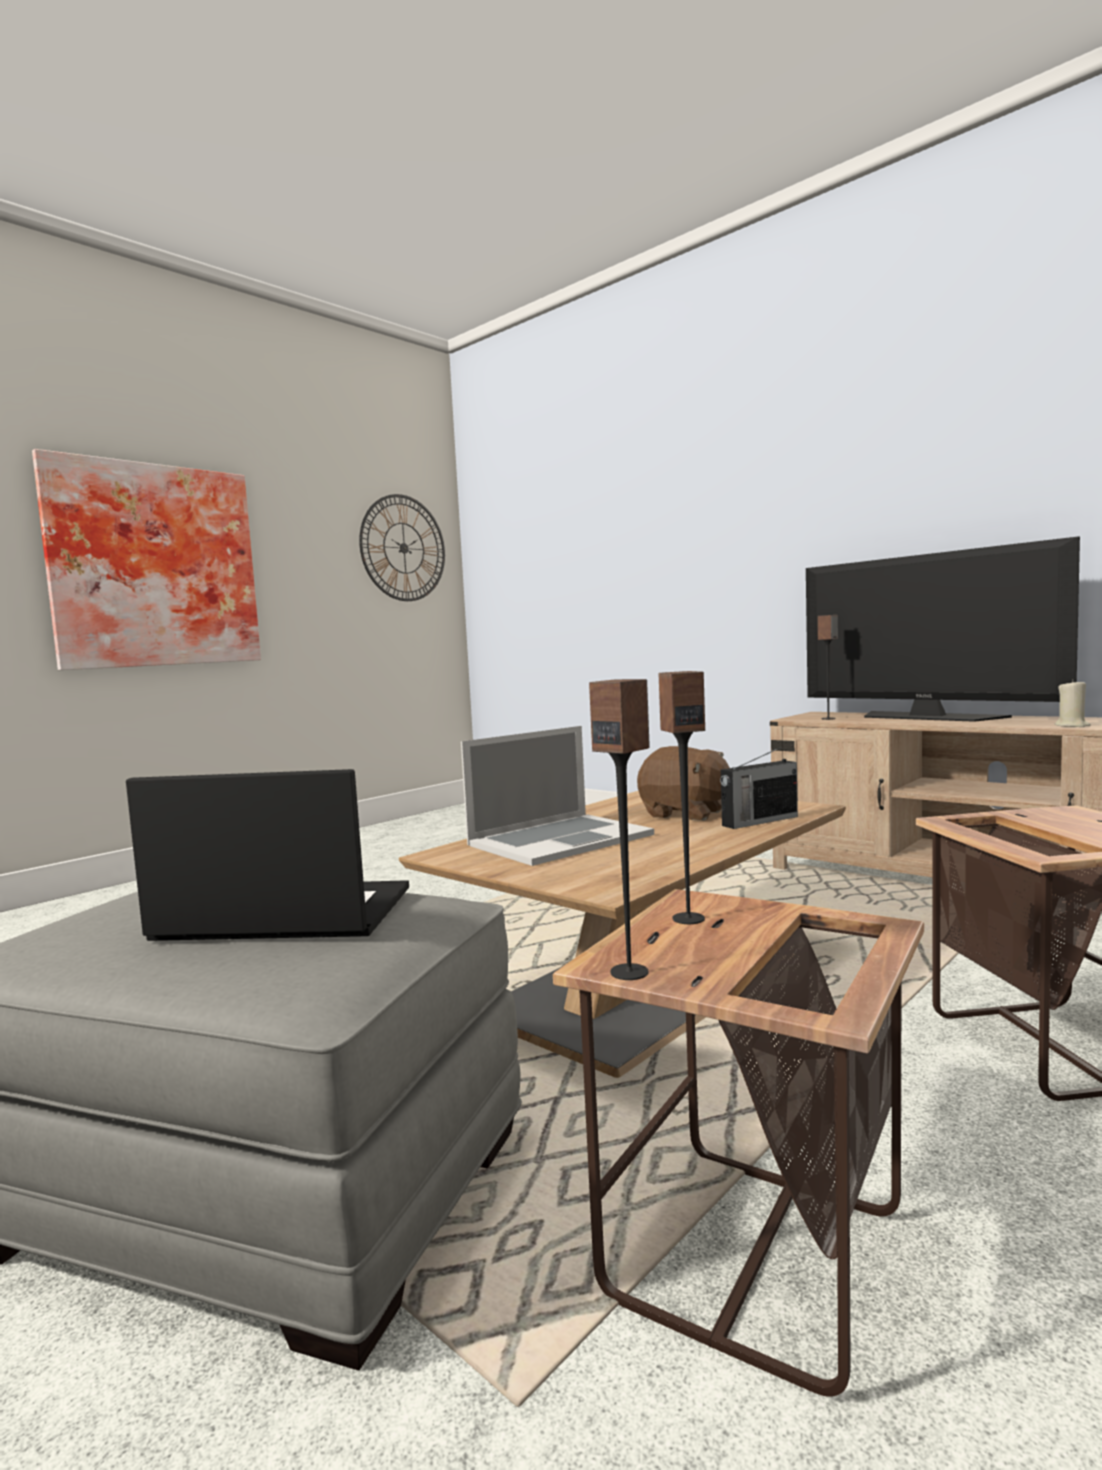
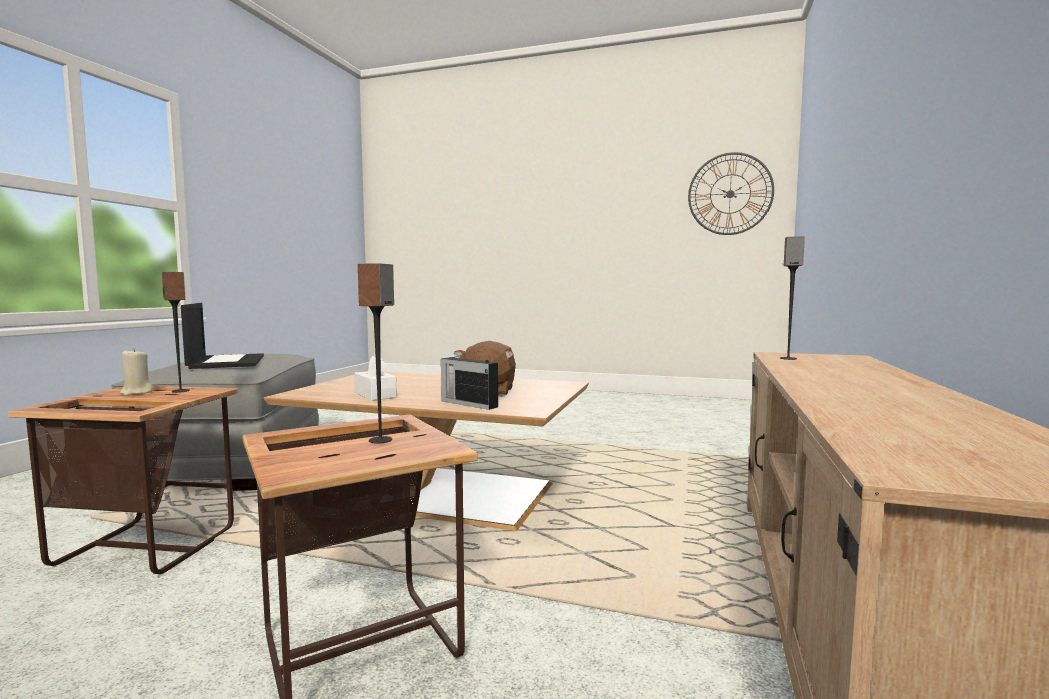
camera: 65 degrees right, 0 degrees up
(153, 566) = (548, 222): picture -> none
(559, 839) = (405, 381): laptop -> none
(630, 972) = (115, 389): speaker -> speaker (380, 440)
(665, 851) = (375, 395): none -> white tissue box
(927, 717) = (861, 375): television -> none
(1072, 726) = (837, 409): beige candle -> beige candle (137, 392)

